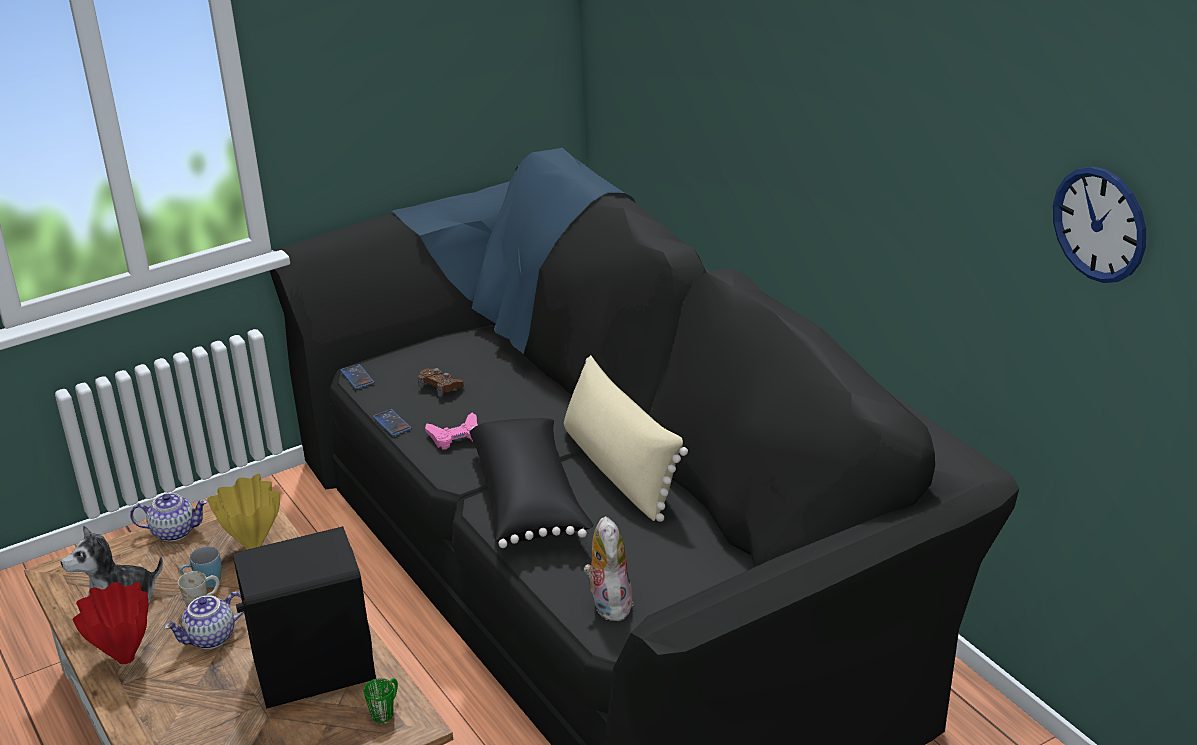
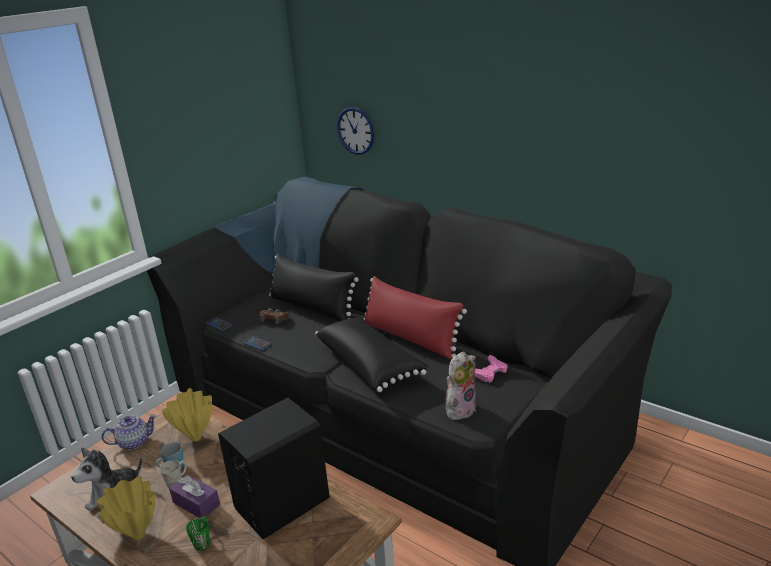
camera: 20 degrees left, 5 degrees down
(125, 657) = (137, 534): red vase -> yellow vase
(211, 639) = (196, 503): teapot -> purple tissue box
(386, 710) = (348, 516): green mug -> green mug (203, 540)
(456, 436) = (301, 342): pink game controller -> pink game controller (489, 372)
(508, 380) = (312, 308): none -> black pillow
(608, 603) = (460, 409): plush toy -> plush toy turned 75 degrees clockwise
(620, 470) = (410, 338): beige pillow -> red pillow
(1099, 224) = (717, 111): wall clock -> wall clock (355, 130)

